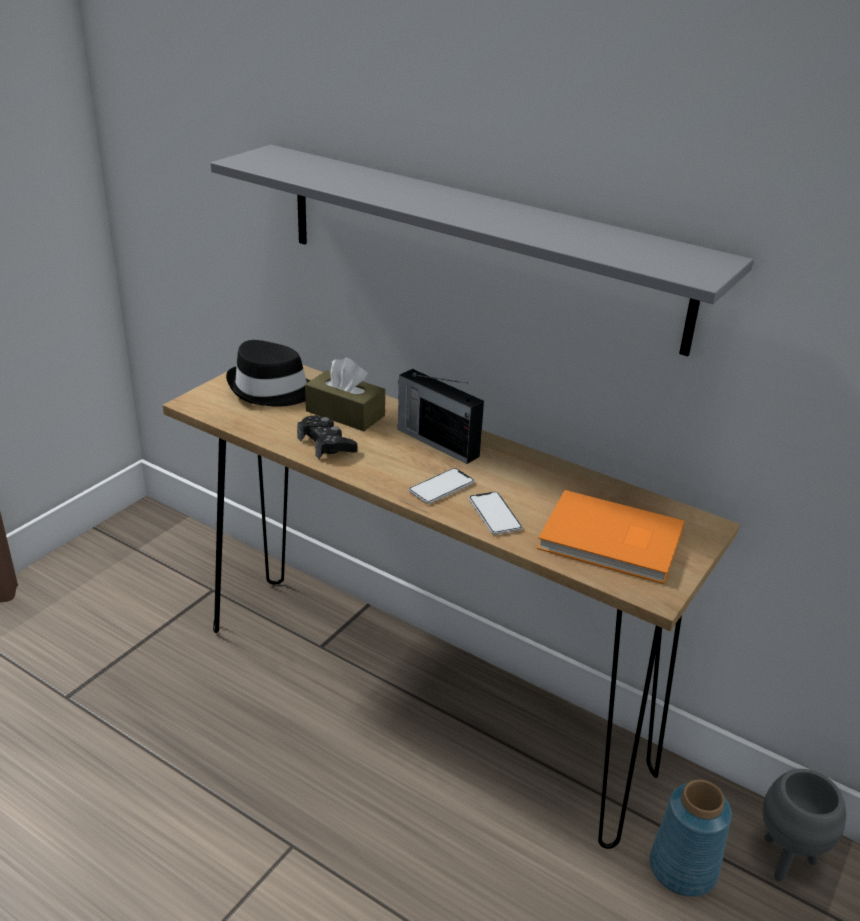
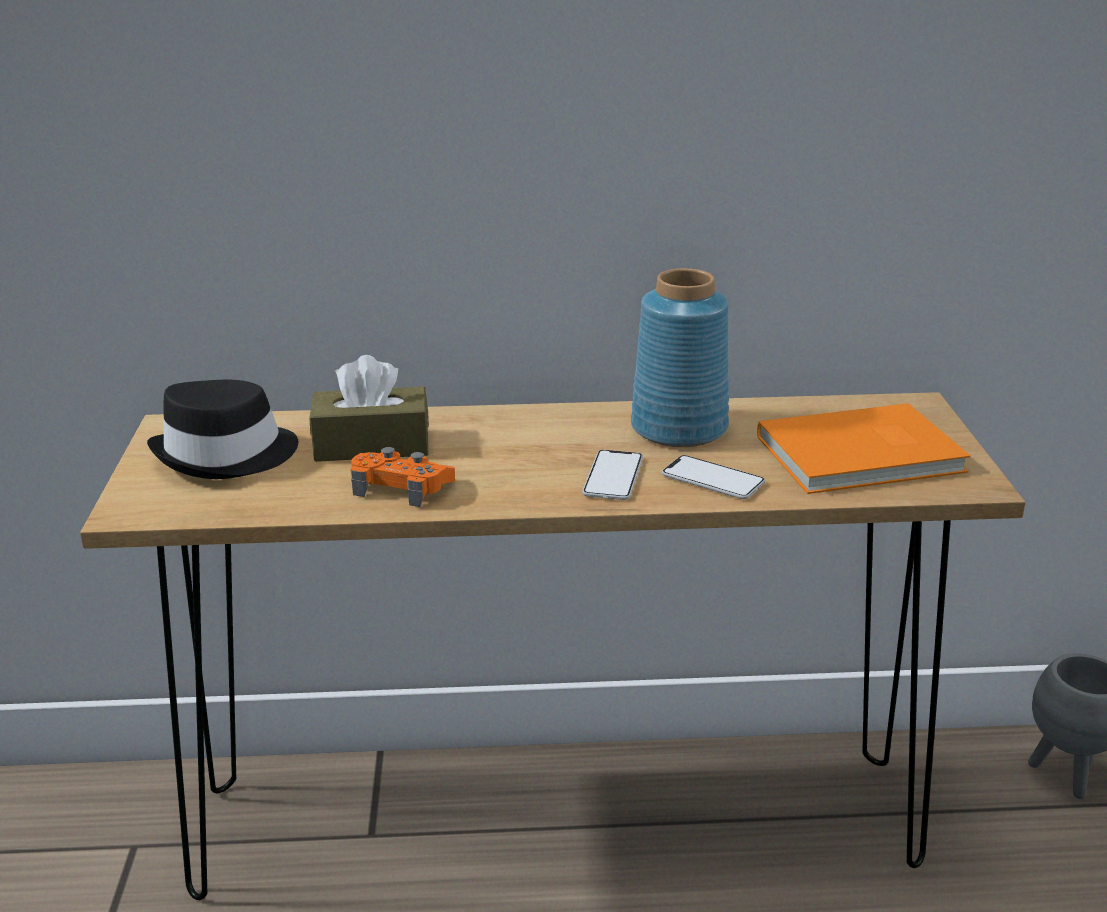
camera: 35 degrees left, 5 degrees down
(326, 444) = (401, 487): black game controller -> orange game controller
(436, 441) = (532, 433): radio -> none
(478, 244) = (518, 134): grey shelf -> none
(681, 869) = (998, 842): blue vase -> blue vase (678, 429)

